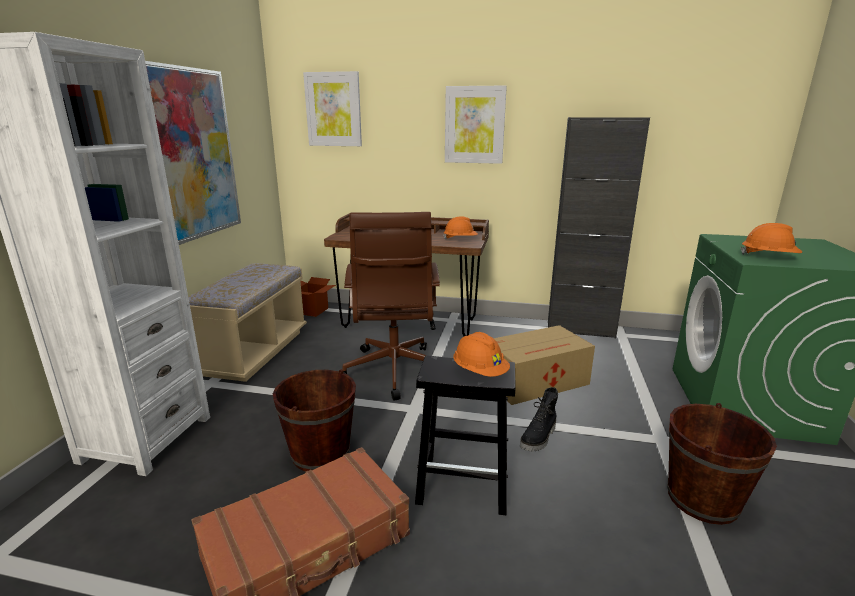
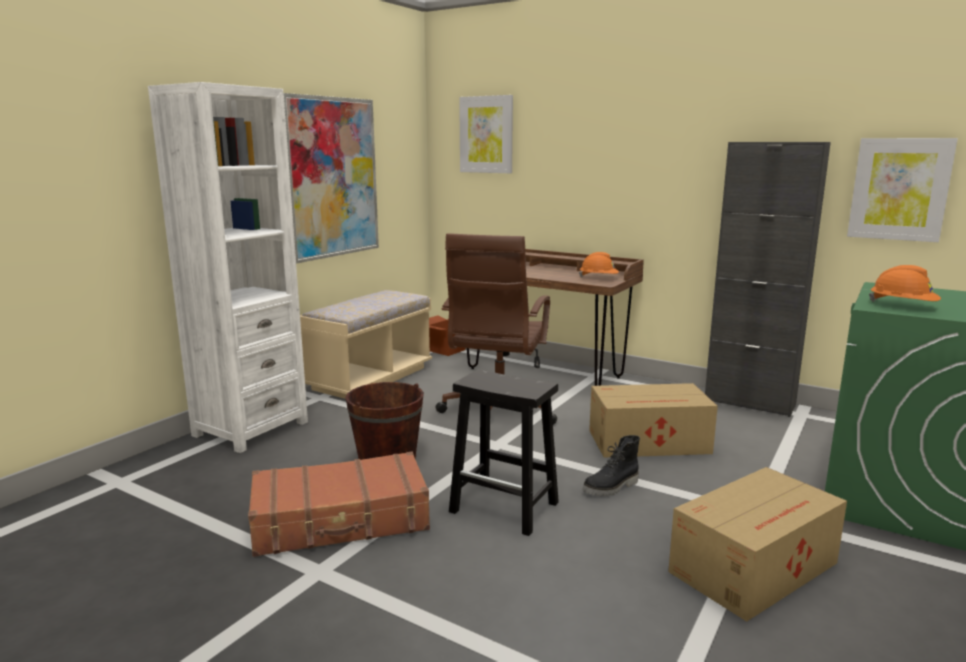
camera: 20 degrees right, 5 degrees down
(474, 125) = (631, 151): picture -> picture (899, 189)
(480, 372) = (516, 385): orange hard hat -> none
(702, 499) = (756, 567): brown bucket -> cardboard box

